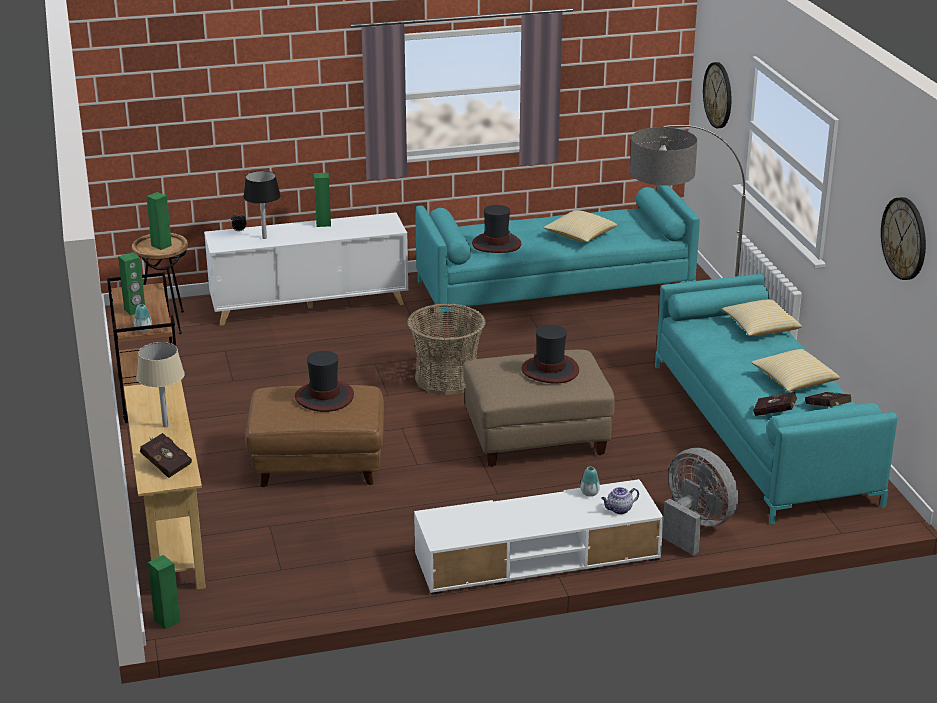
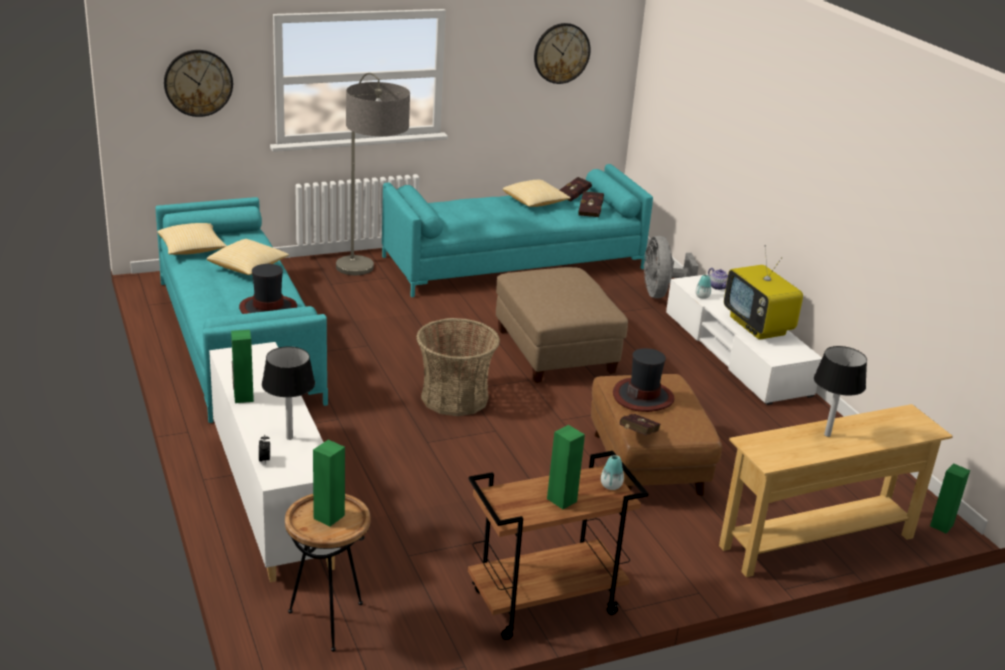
camera: 100 degrees left, 0 degrees up
(165, 425) = (827, 435): beige table lamp -> black table lamp
(165, 464) = (895, 426): red book -> red book (637, 435)
(511, 519) = (758, 326): none -> television
(550, 370) = (558, 284): hat -> none
(695, 526) = (661, 294): grey fan -> grey fan turned 45 degrees counterclockwise
(760, 328) = (445, 208): pillow -> pillow (192, 250)

